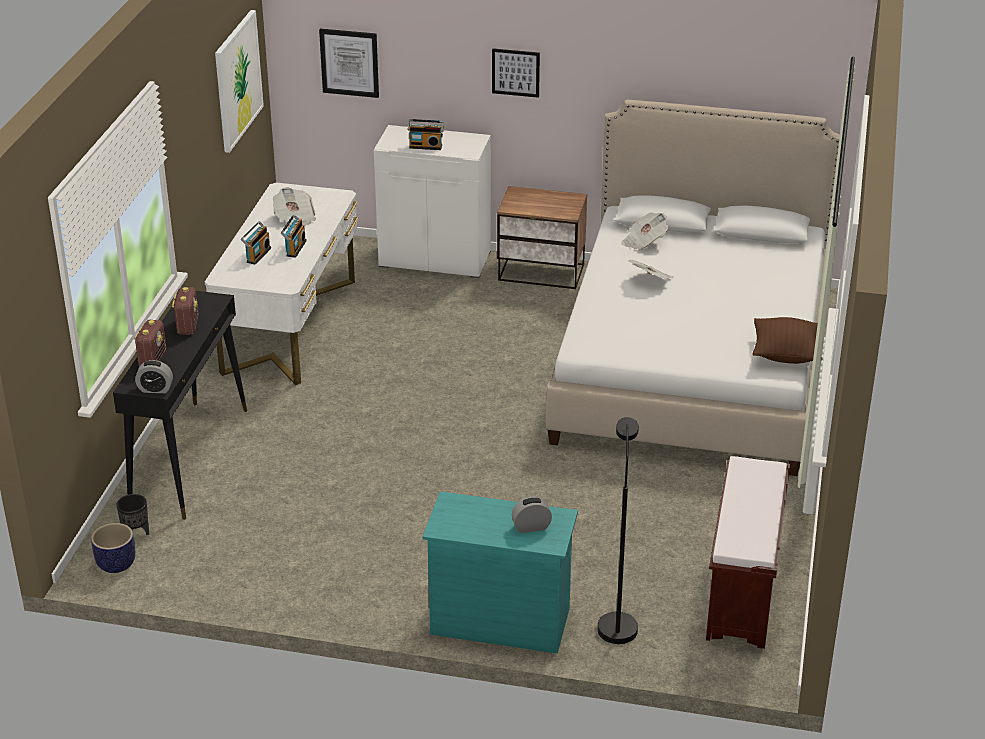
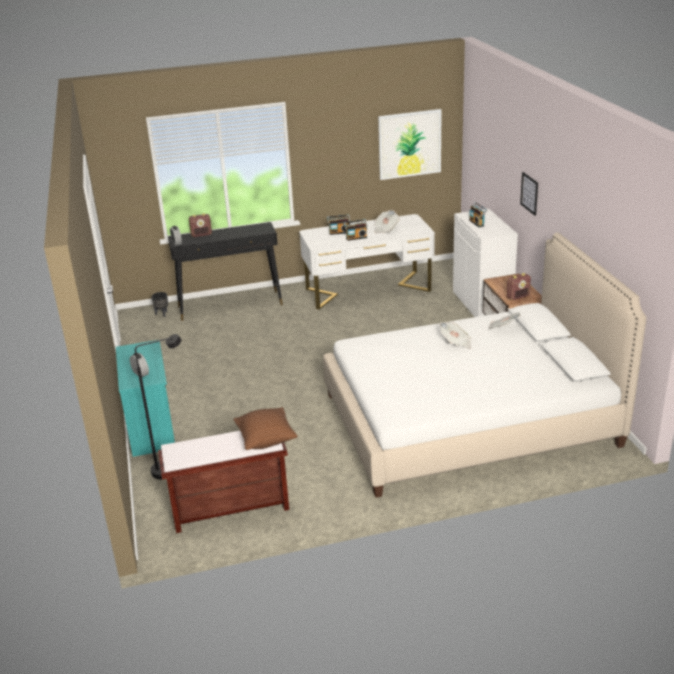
camera: 65 degrees right, 5 degrees down
(117, 564) = (137, 317): planter -> none
(187, 326) = (237, 232): radio -> radio (518, 296)
(349, 62) = (482, 161): picture -> none
(785, 355) = (417, 414): brown pillow -> brown pillow (266, 440)

